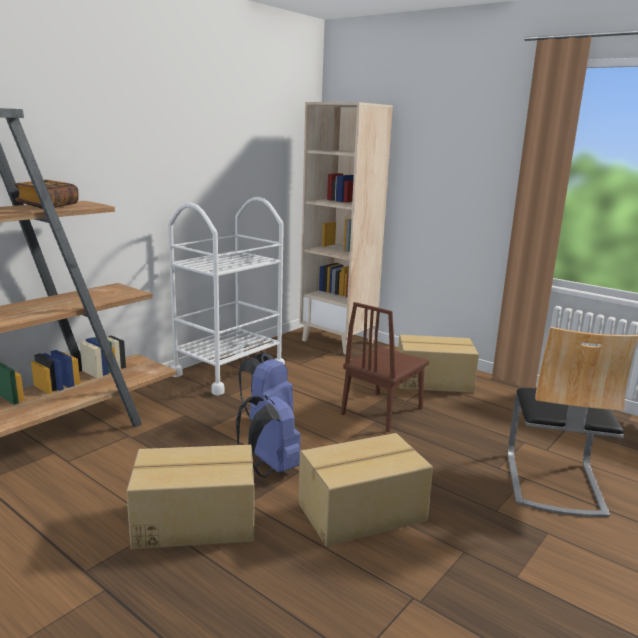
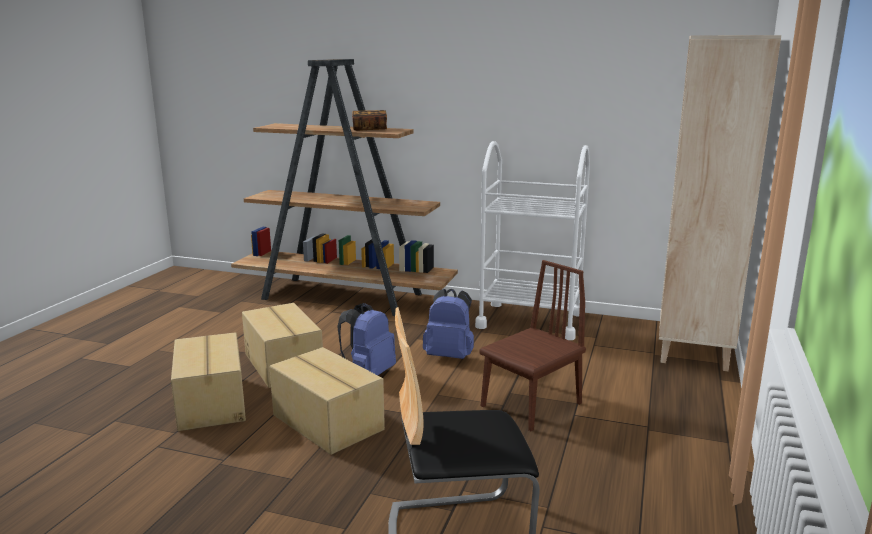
camera: 70 degrees right, 0 degrees up
(382, 411) = (531, 405): brown chair -> brown chair turned 120 degrees clockwise
(433, 381) = (660, 425): cardboard box -> cardboard box (212, 402)

